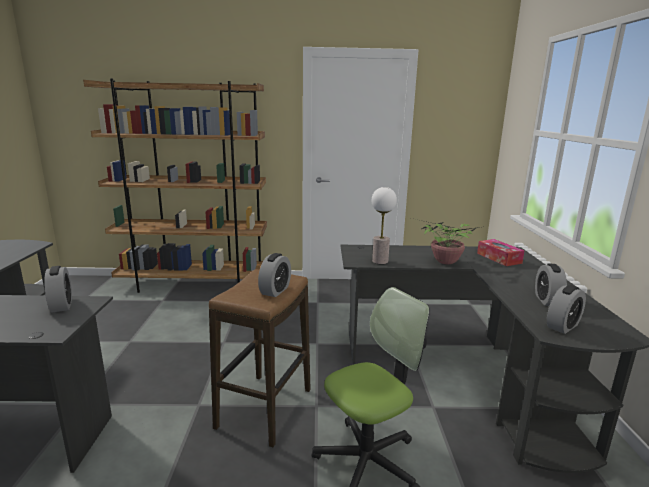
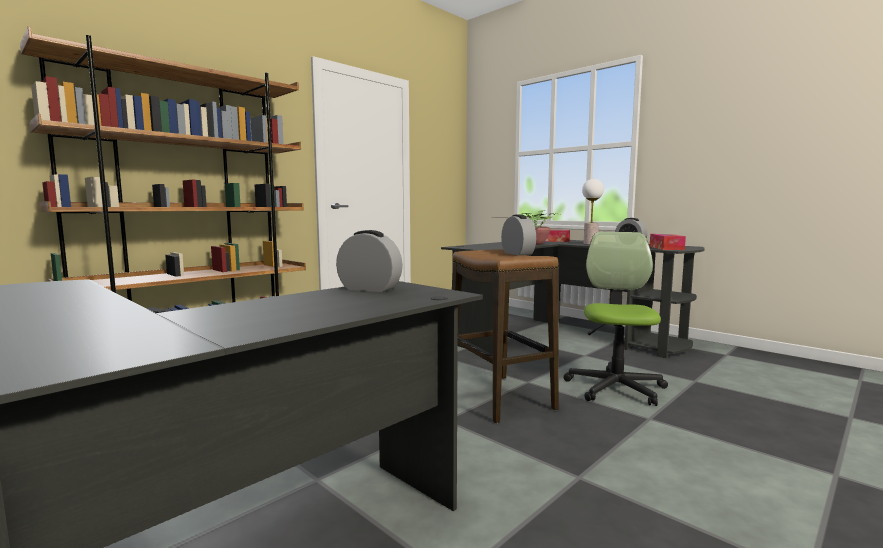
camera: 45 degrees left, 10 degrees down
(380, 261) = (501, 247): table lamp -> table lamp (590, 244)
(562, 326) = (666, 248): alarm clock -> tissue box

